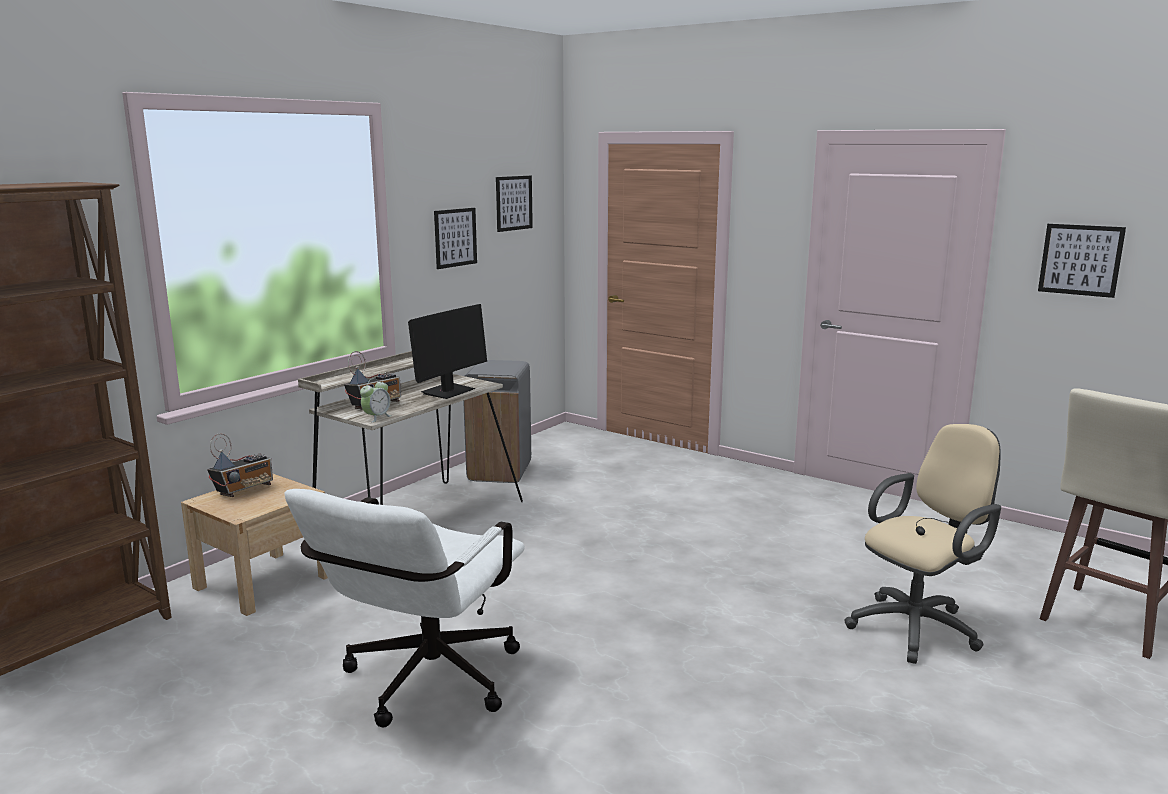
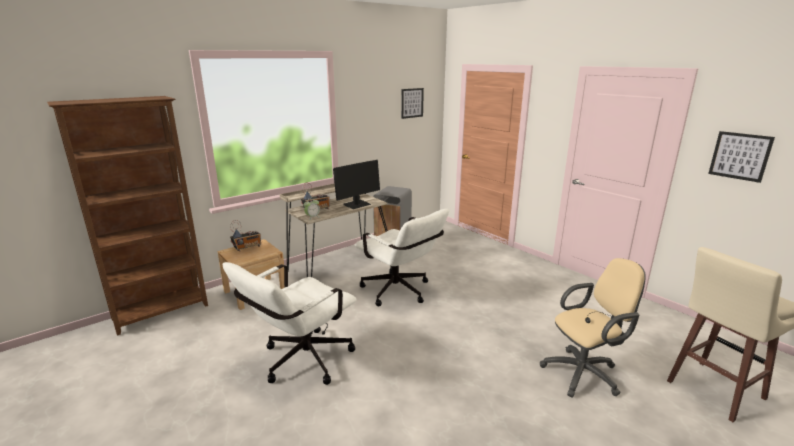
camera: 15 degrees right, 5 degrees up
(455, 237) = (375, 122): picture -> none
(554, 548) = (400, 292): none -> white office chair

